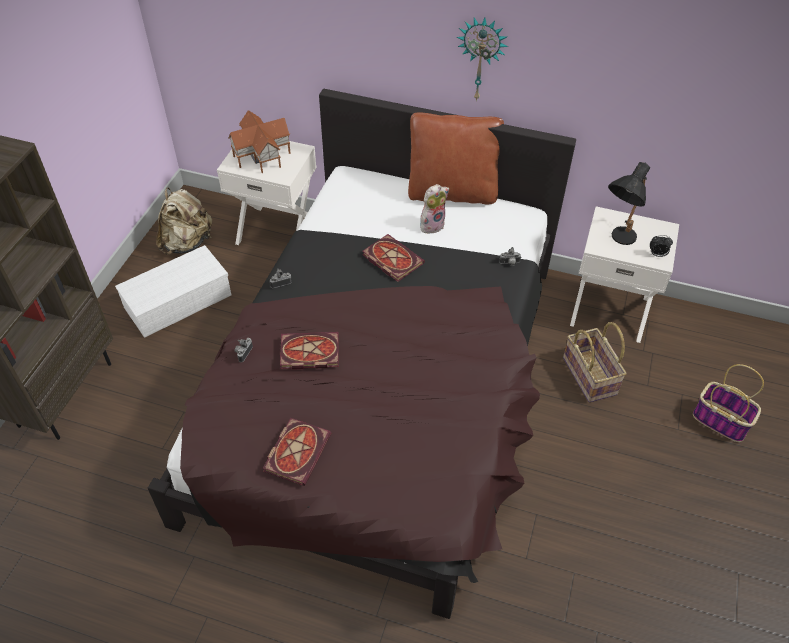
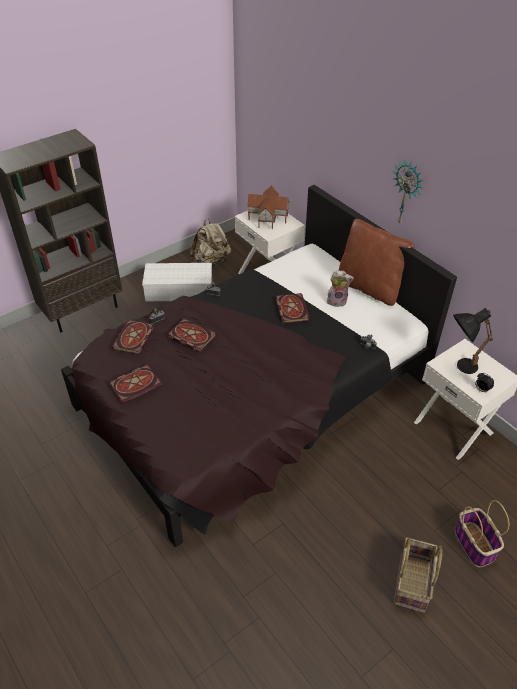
camera: 35 degrees right, 5 degrees down
(239, 394) = (134, 339): none -> book
(590, 376) = (399, 461): basket -> basket (413, 583)

